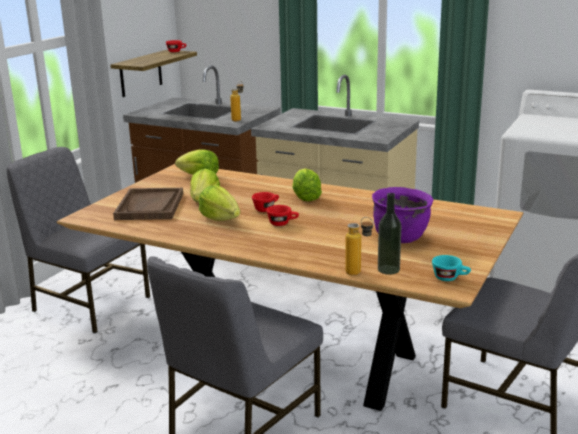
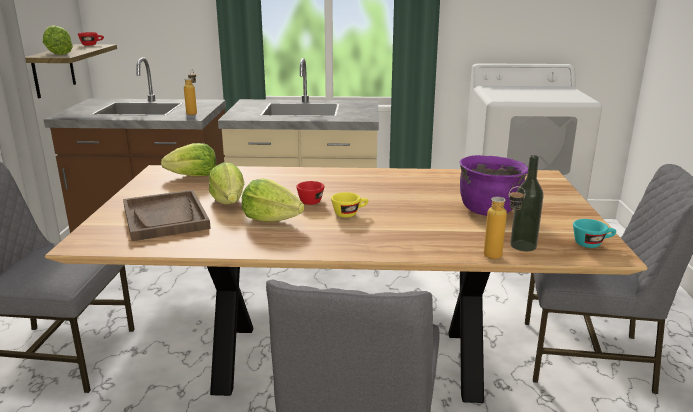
camera: 25 degrees left, 0 degrees up
(283, 223) = (349, 214): red cup -> yellow cup
(305, 197) = (340, 183): lettuce -> lettuce (58, 54)

